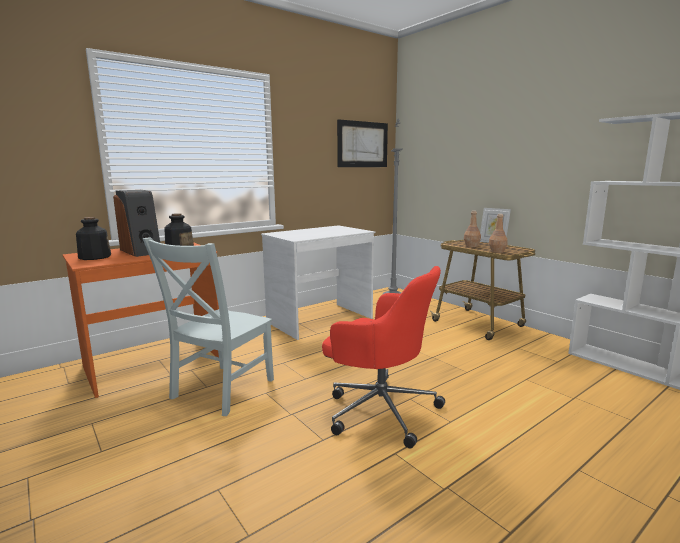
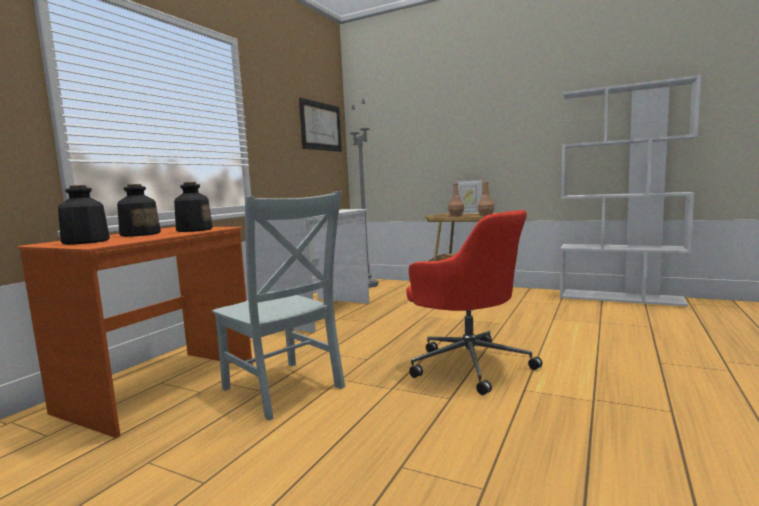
camera: 25 degrees left, 5 degrees down
(142, 251) = (140, 234): speaker -> bottle
(220, 390) = (285, 390): grey chair -> grey chair turned 45 degrees counterclockwise
(379, 409) = (469, 364): red office chair -> red office chair turned 45 degrees clockwise

